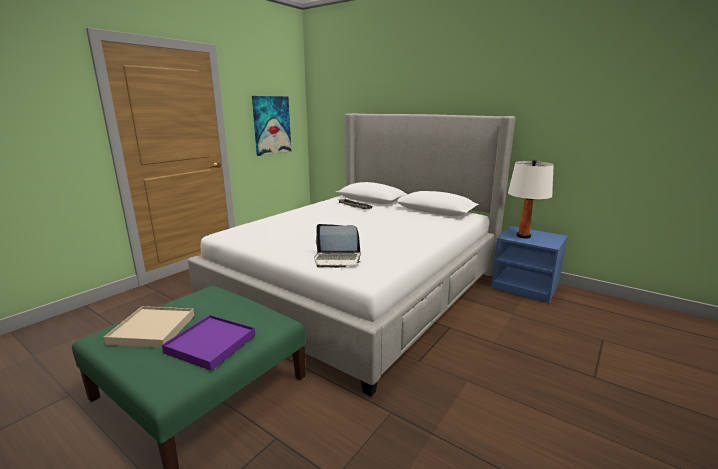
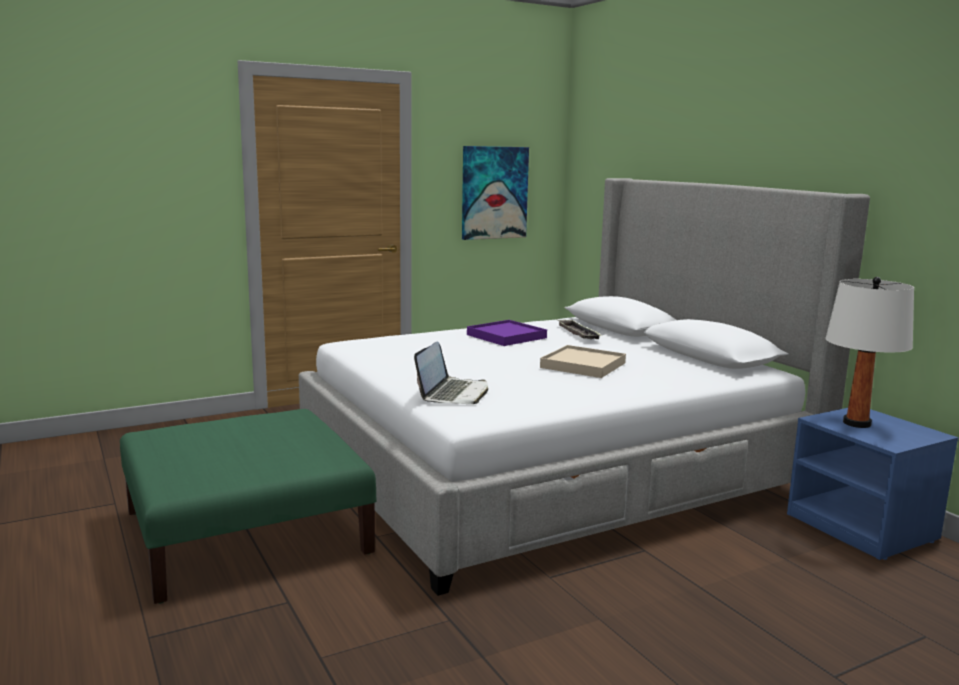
camera: 25 degrees right, 5 degrees down
(152, 329) = (200, 438): beige tray -> beige tray (582, 365)
(210, 344) = (245, 464): purple tray -> purple tray (506, 336)
(337, 259) = (453, 393): laptop -> laptop turned 105 degrees counterclockwise

